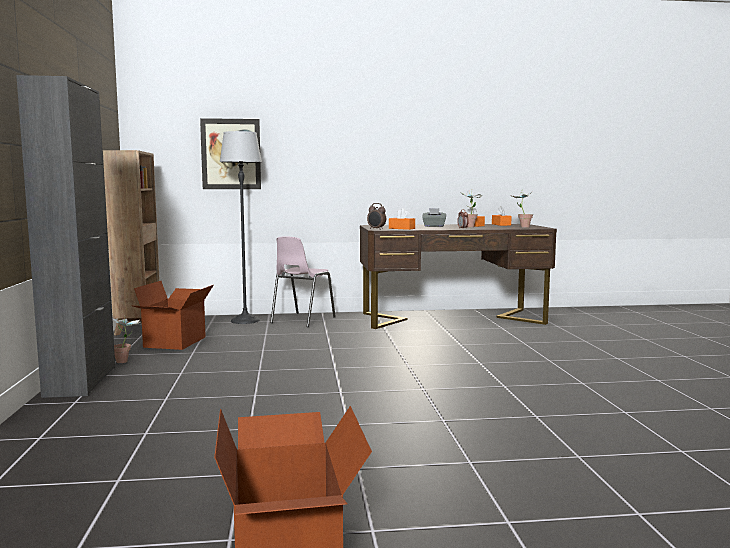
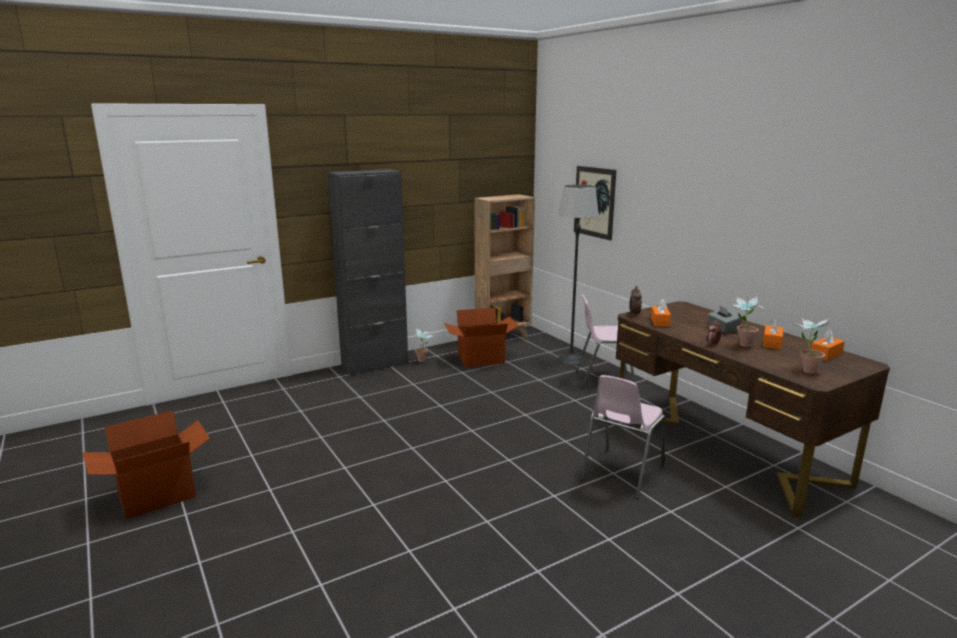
camera: 65 degrees right, 10 degrees up
(463, 343) = (621, 473): none -> pink chair

